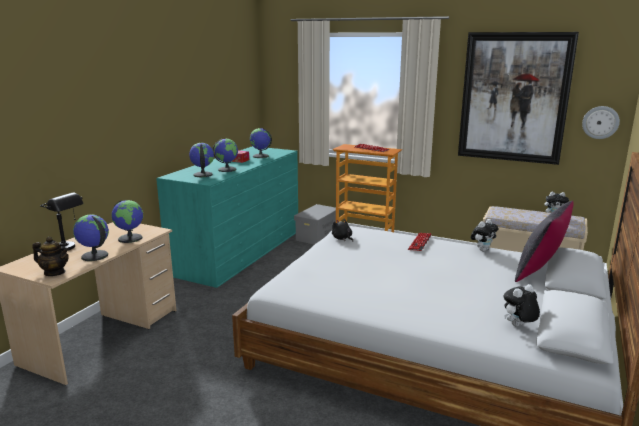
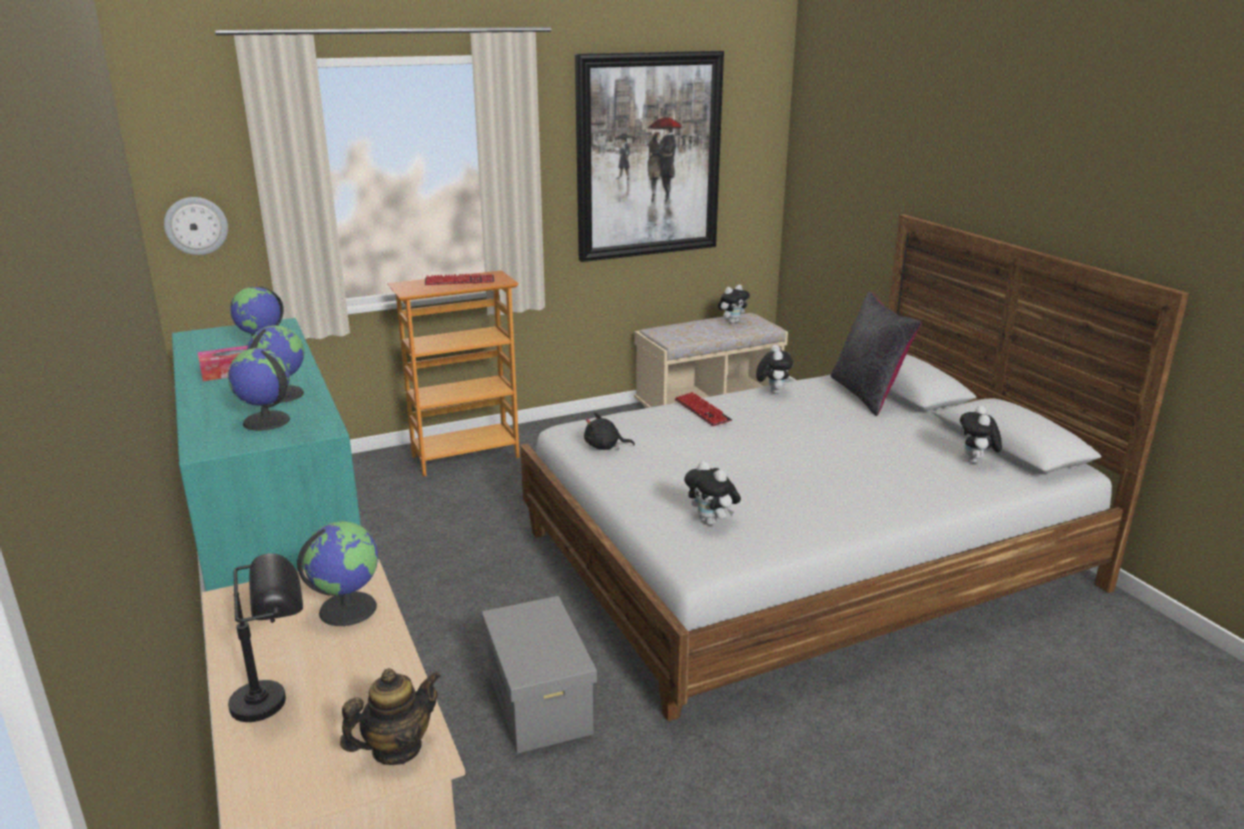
camera: 50 degrees left, 5 degrees up
(94, 256) = (378, 675): globe -> none
(311, 280) = (711, 522): none -> plush toy
(317, 236) = (368, 476): grey storage box -> grey storage box (540, 703)
(600, 122) = (753, 178): wall clock -> wall clock (196, 225)

